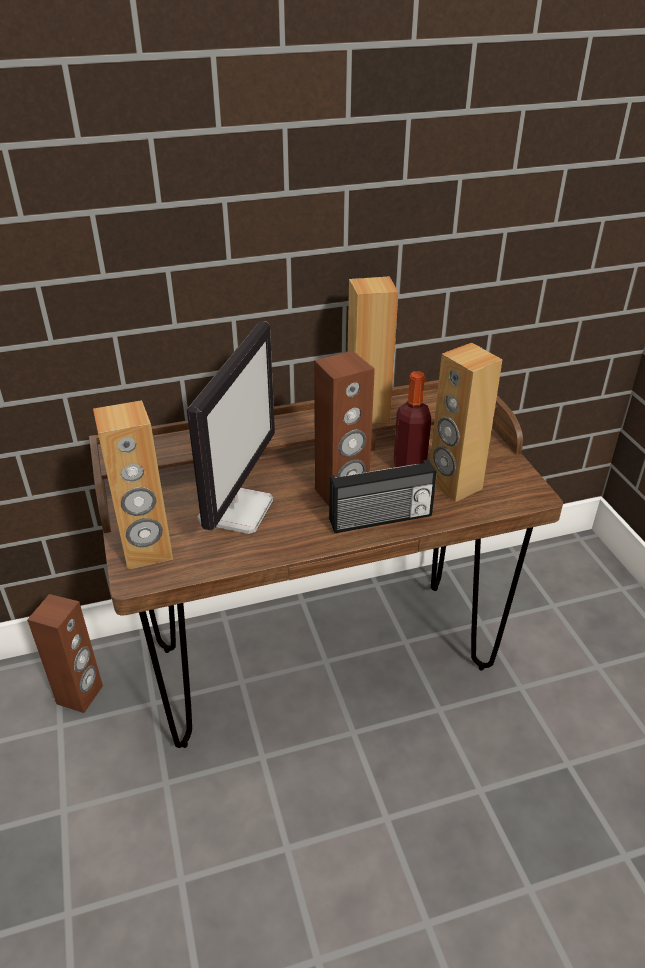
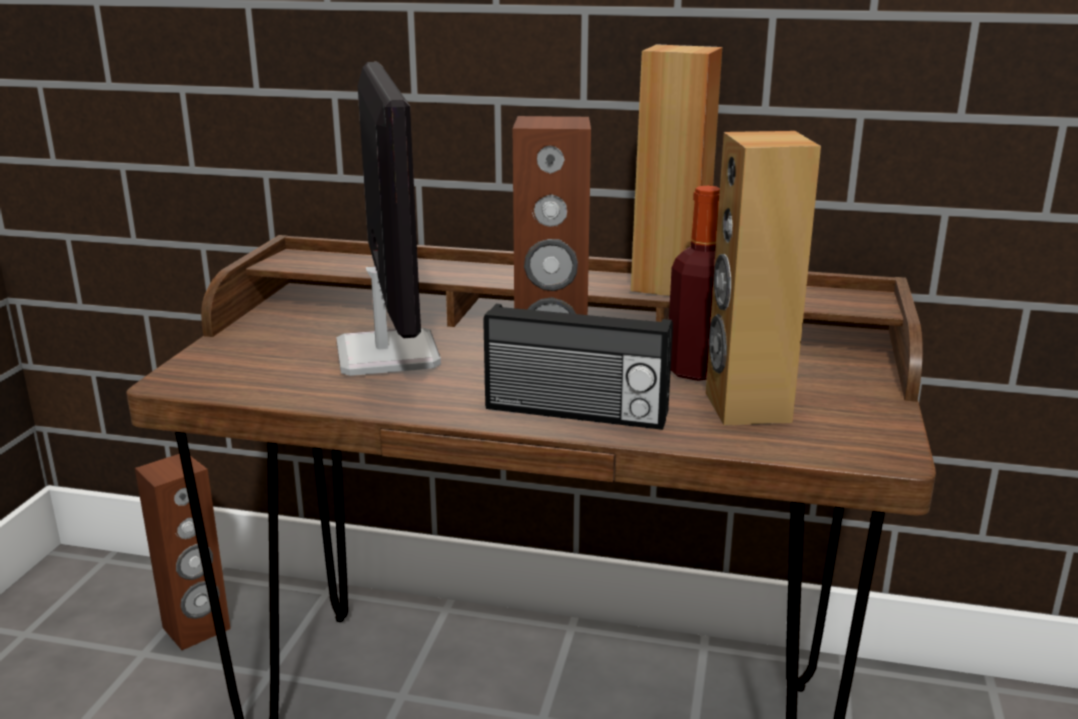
camera: 30 degrees right, 15 degrees down
(147, 551) = (225, 362): brown speaker -> none
(236, 509) = (386, 354): monitor -> monitor turned 60 degrees counterclockwise

